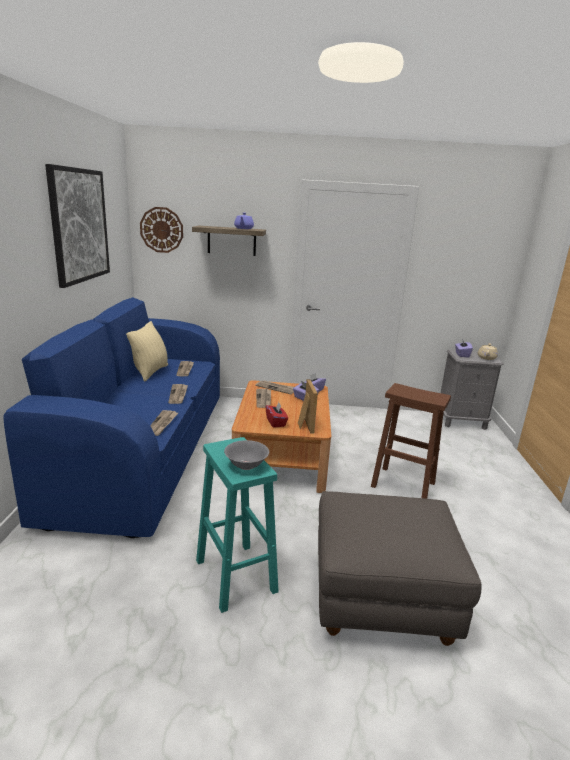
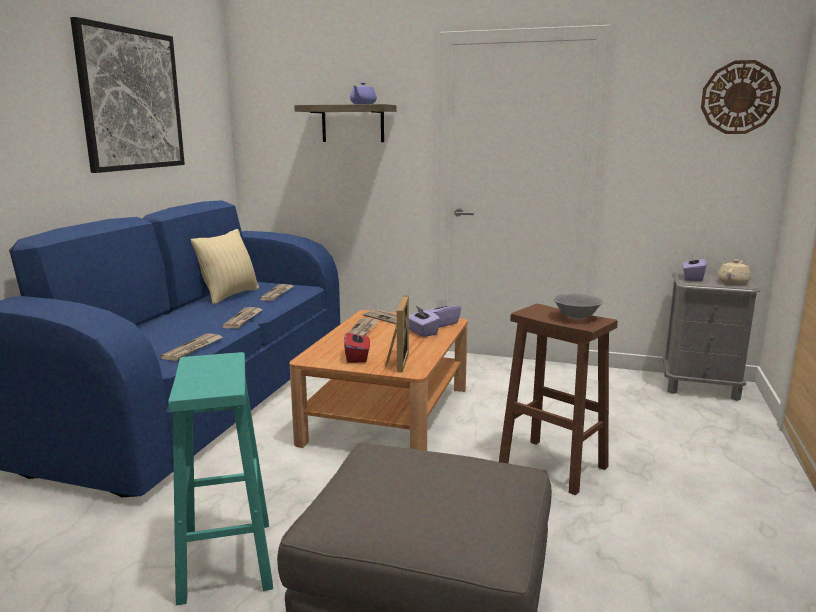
camera: 15 degrees right, 5 degrees down
(161, 230) = (266, 115): wall clock -> wall clock (739, 97)
(246, 465) = (211, 382): grey bowl -> grey bowl (576, 317)

